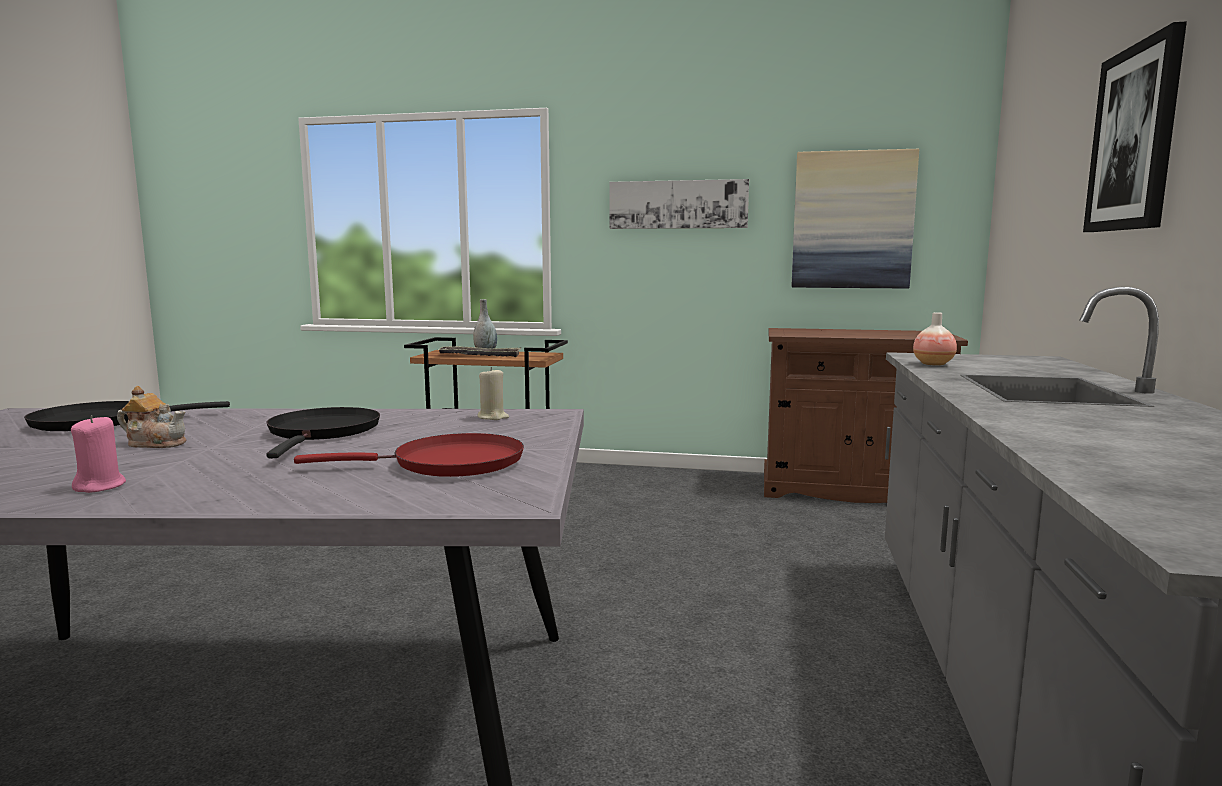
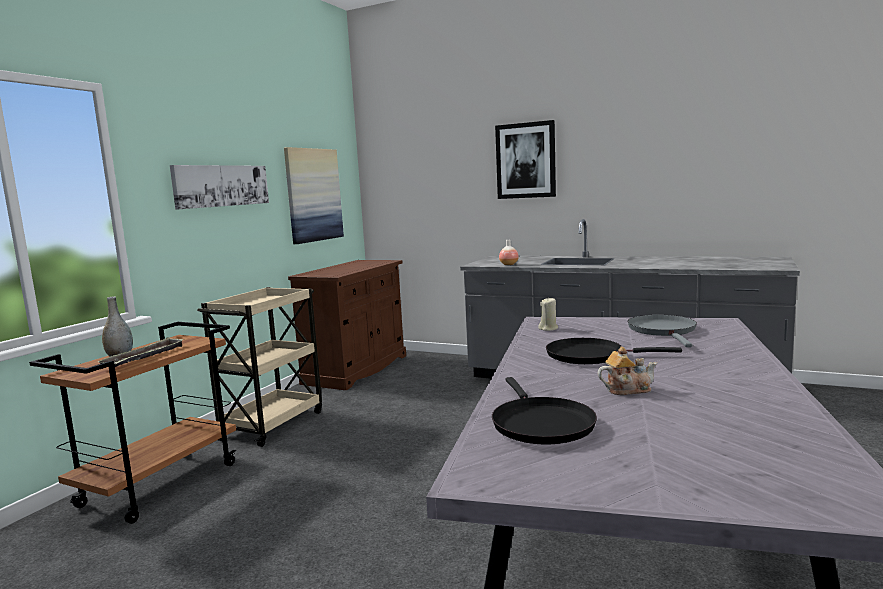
camera: 75 degrees left, 0 degrees up
(100, 486) = (742, 383): pink candle -> none
(156, 443) = (627, 390): teapot -> teapot turned 60 degrees clockwise
(449, 463) = (663, 331): red frying pan -> grey frying pan
(637, 484) = (272, 423): none -> beige cart

